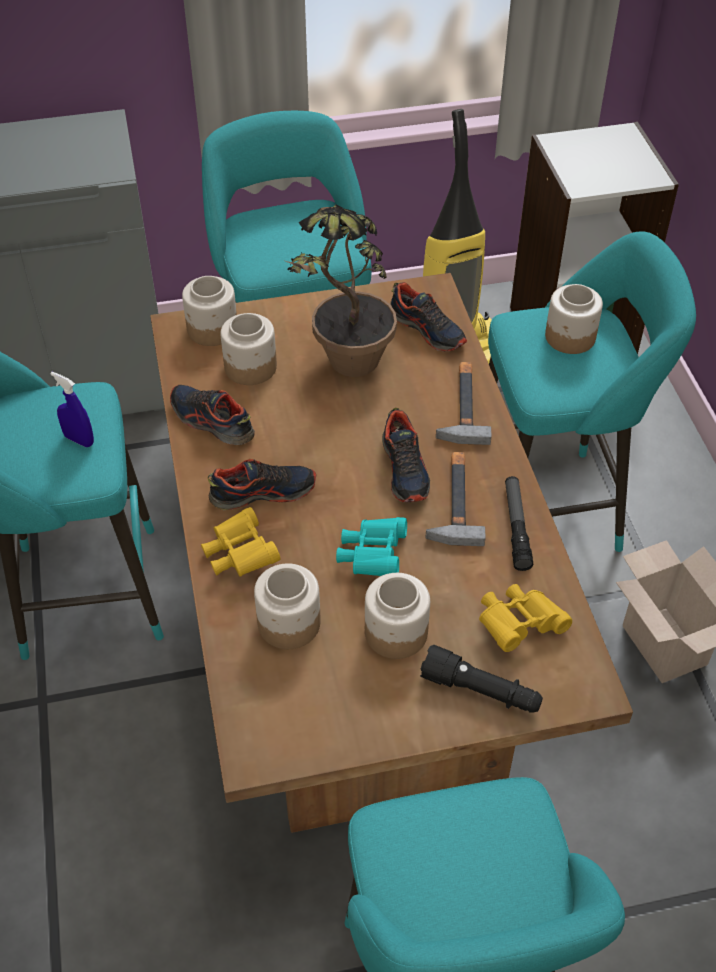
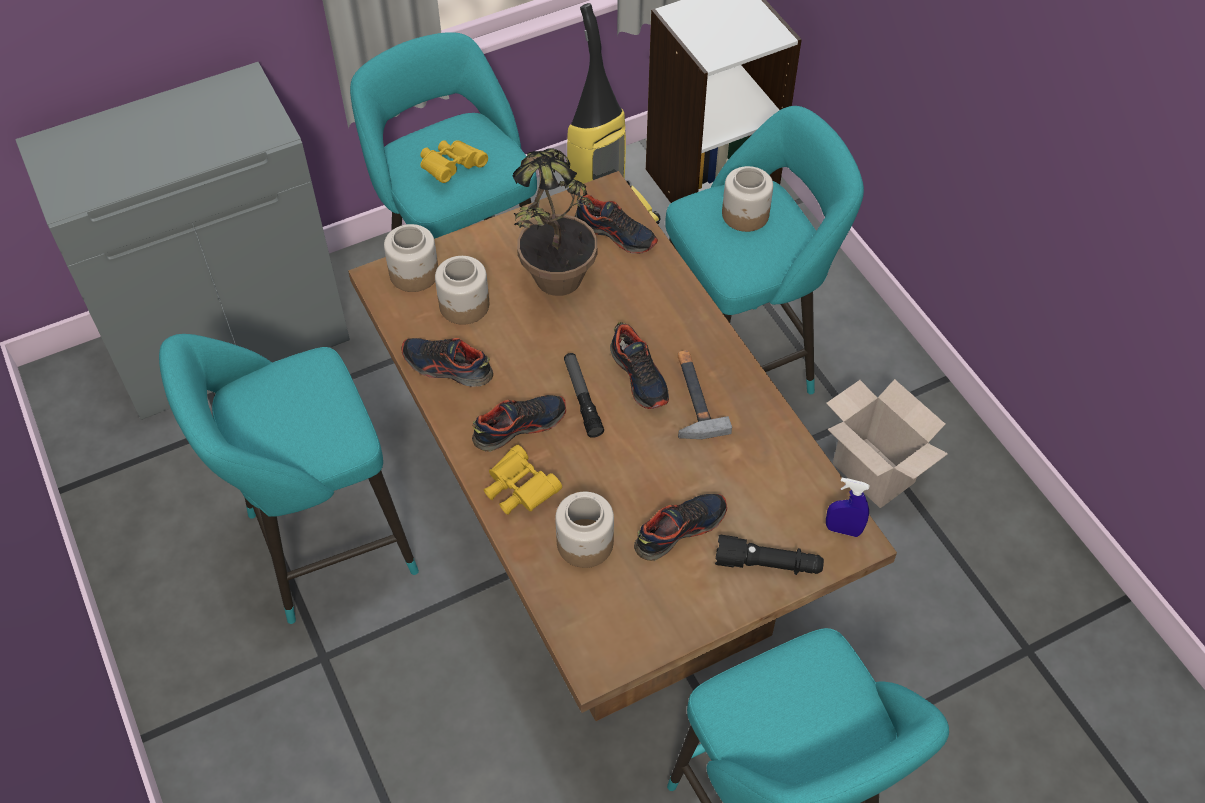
camera: 15 degrees left, 5 degrees up
(79, 440) = (325, 411): blue spray bottle -> blue spray bottle (843, 530)
(372, 556) = (637, 465): turquoise binoculars -> none
(395, 632) = (679, 529): jar -> shoe
(462, 405) = (671, 303): hammer -> none
(516, 527) = (753, 410): flashlight -> flashlight (582, 398)
(518, 625) = (782, 499): yellow binoculars -> yellow binoculars (451, 168)

